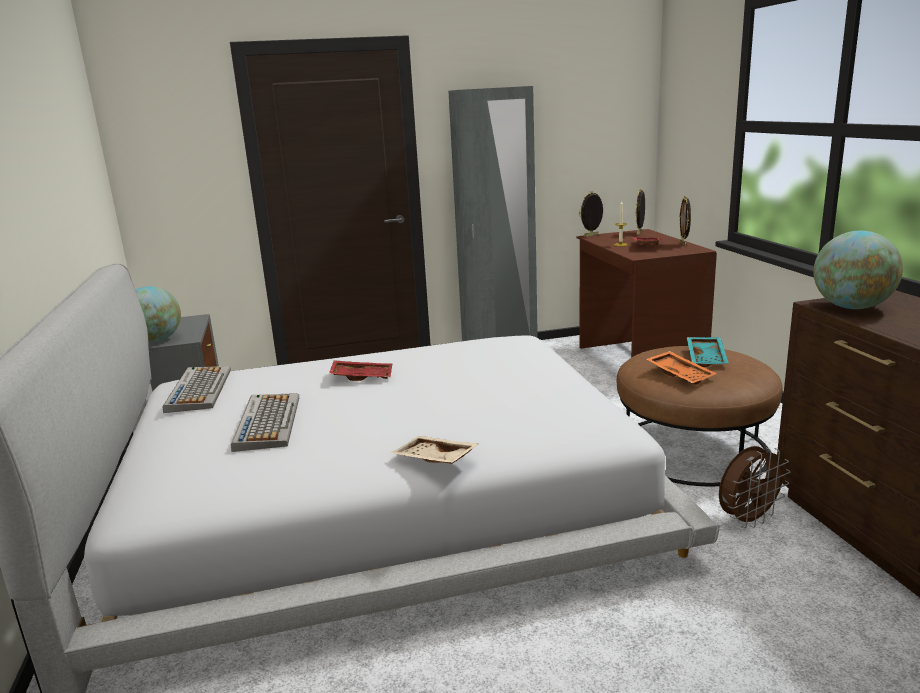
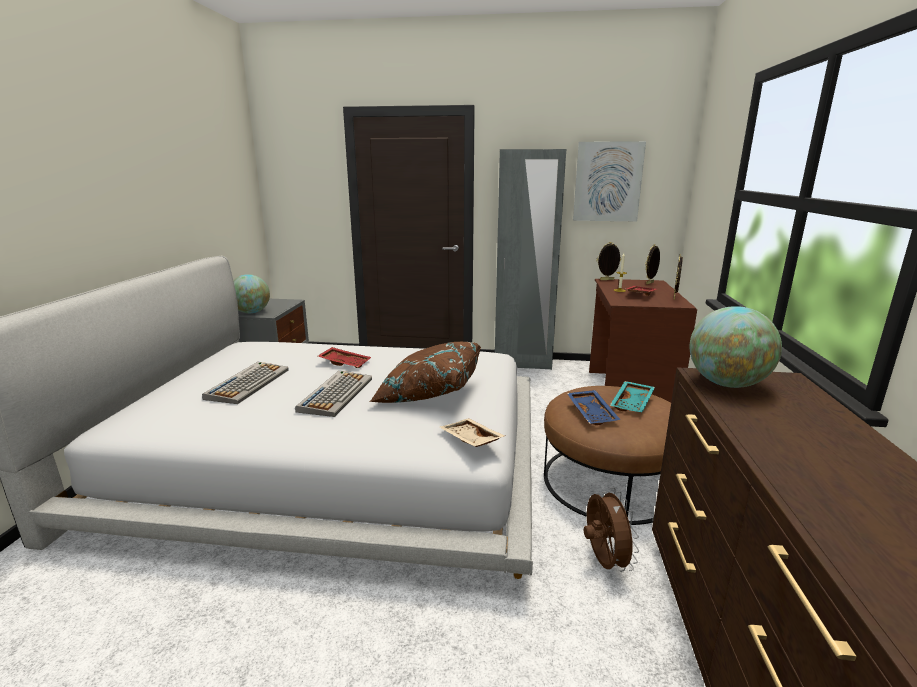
camera: 20 degrees right, 0 degrees up
(198, 390) = (241, 351): keyboard -> keyboard (336, 394)
(434, 460) = (311, 439): beige tray -> beige tray (470, 440)
(503, 387) = (428, 393): none -> brown pillow
(571, 122) = (607, 182): none -> picture
(681, 374) = (593, 413): orange tray -> blue tray
(748, 520) = (603, 562): brown fan -> brown fan turned 90 degrees counterclockwise

